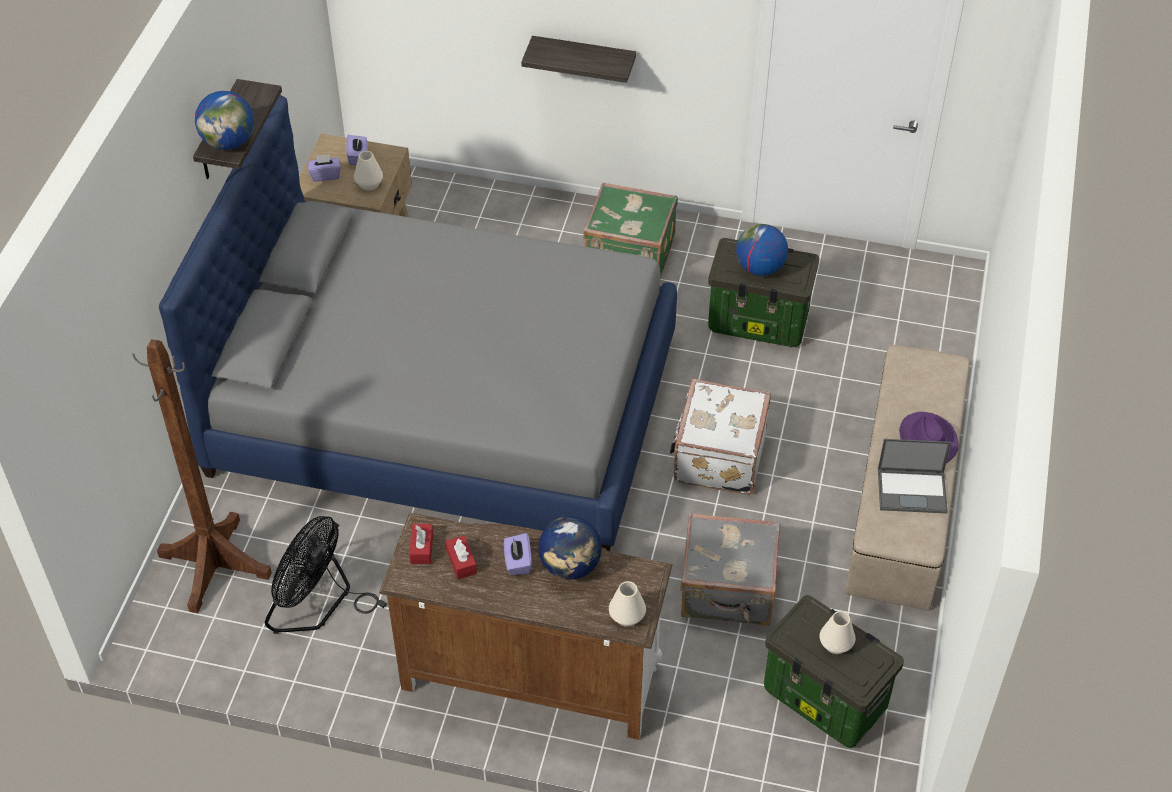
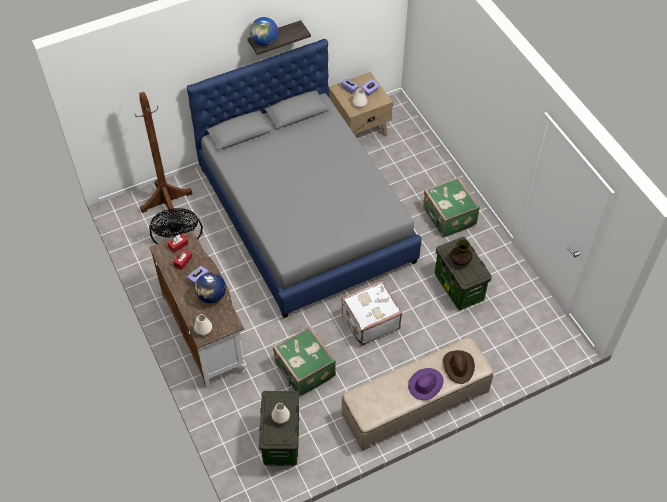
camera: 50 degrees right, 5 degrees up
(584, 59) = (475, 115): shelf -> none
(728, 591) = (304, 371): grey suitcase -> green suitcase
(759, 268) = (460, 261): globe -> vase
(913, 490) = (392, 396): laptop -> none
(930, 387) = (458, 367): none -> brown hat

